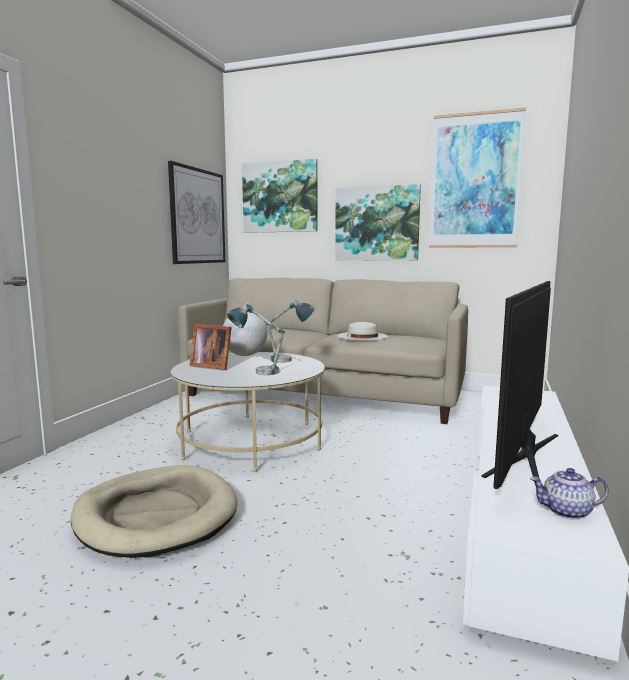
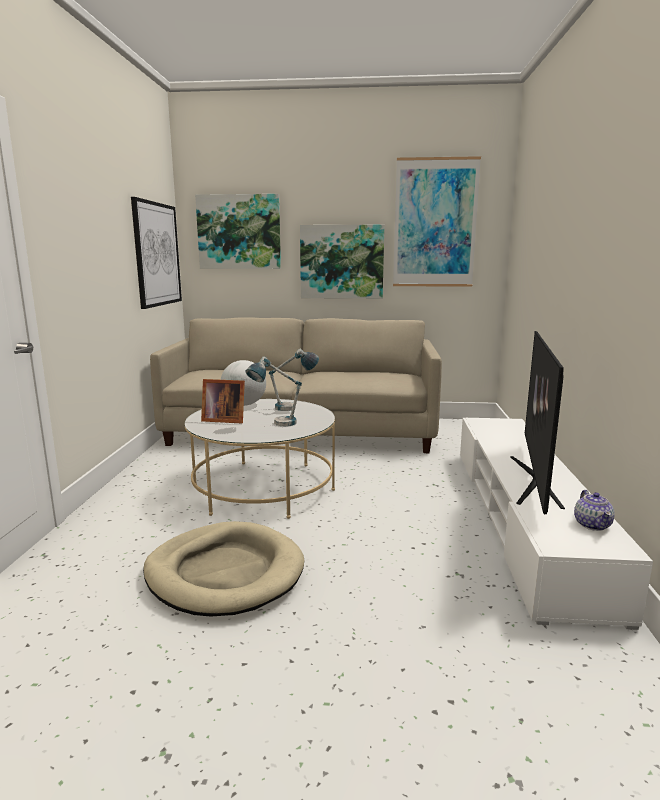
camera: 15 degrees left, 5 degrees up
(362, 336) = (344, 376): white hat -> none
(567, 511) = (592, 524): teapot -> teapot turned 75 degrees counterclockwise

